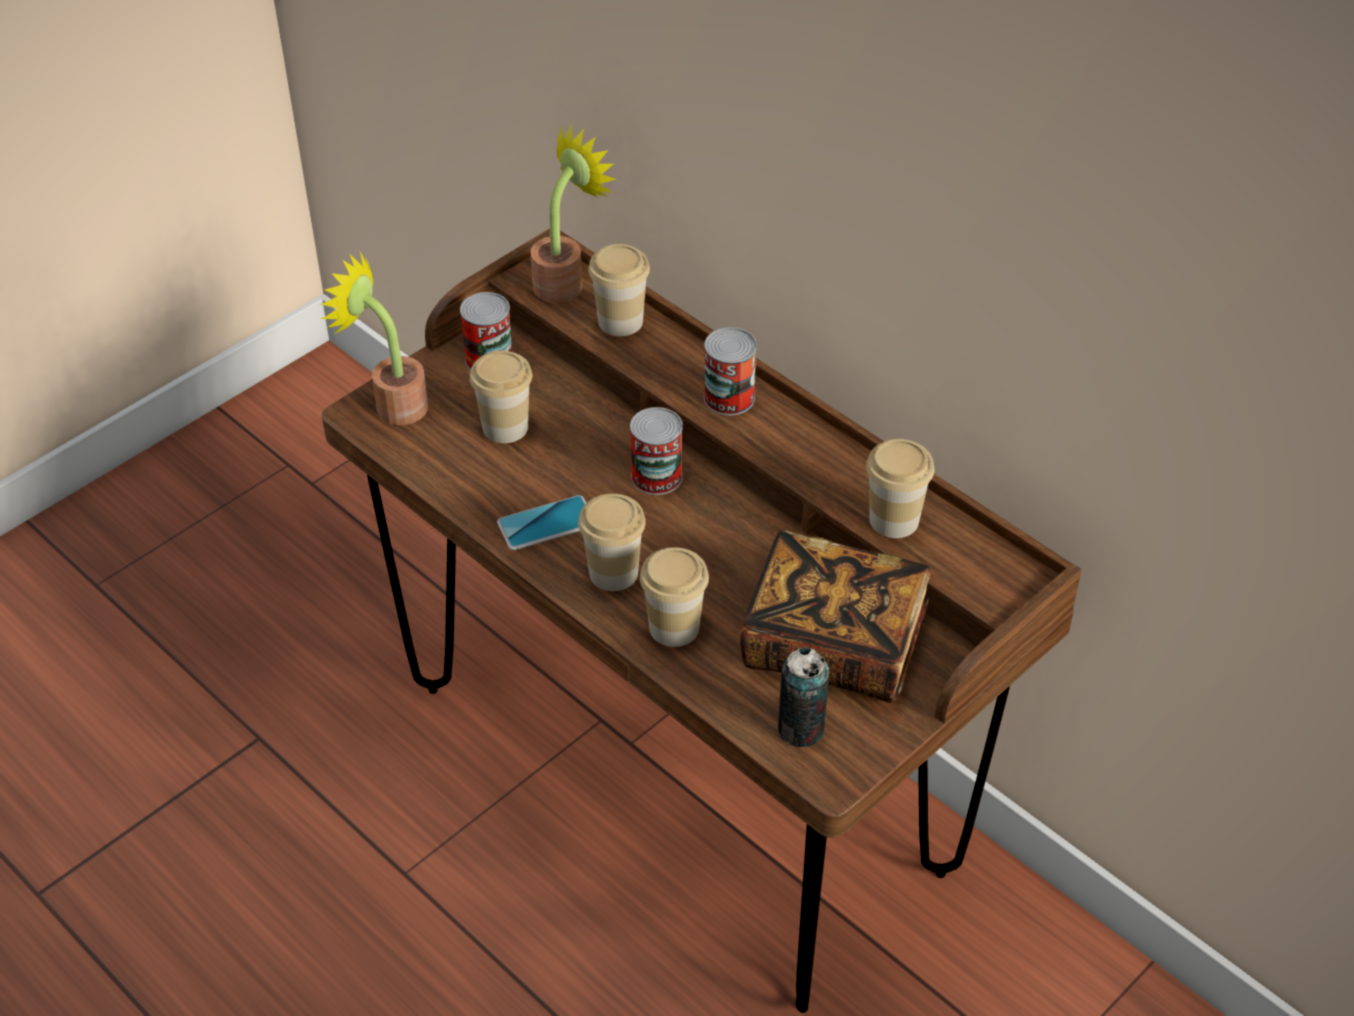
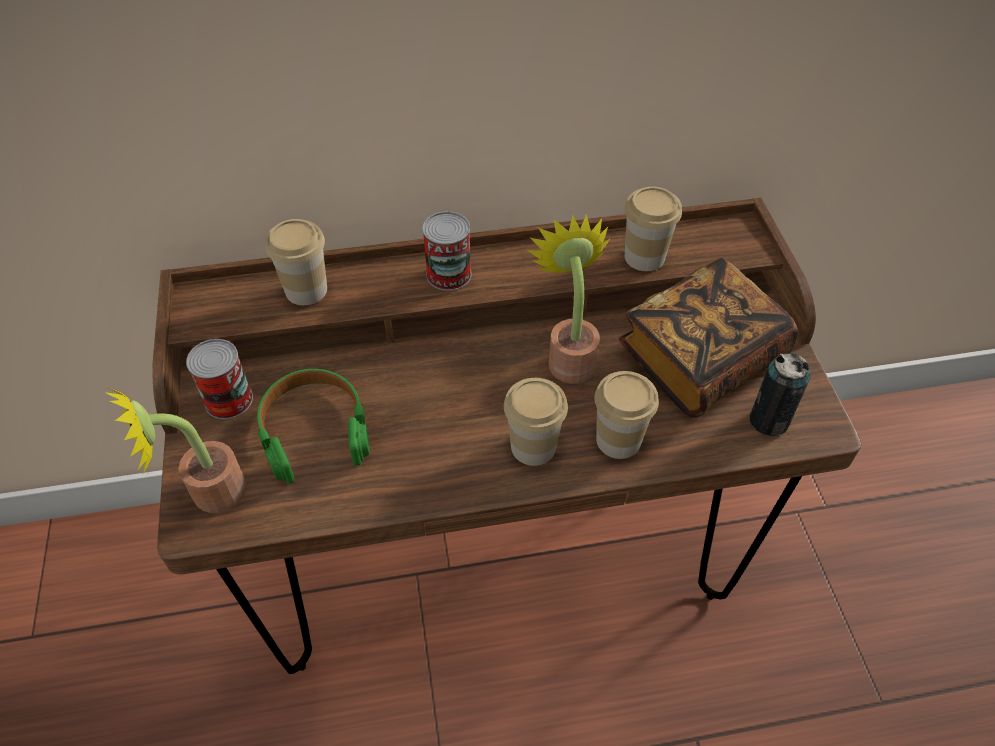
camera: 55 degrees left, 5 degrees up
(505, 427) = (314, 430): cup -> green headphones
(546, 524) = (445, 461): phone -> none
(565, 281) = (226, 297): potted plant -> potted plant (569, 357)
(656, 476) = (457, 366): can -> none

